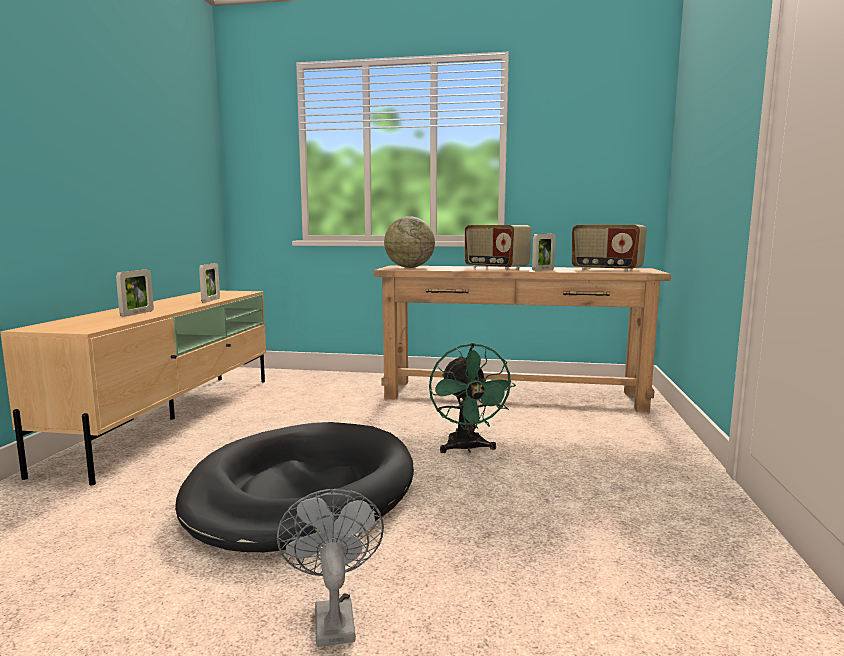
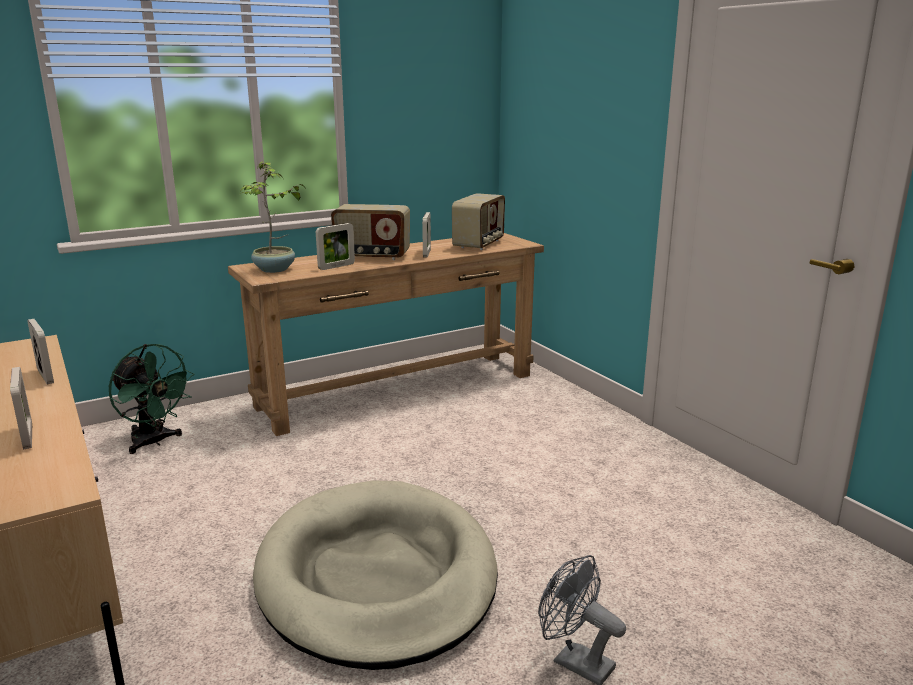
camera: 40 degrees left, 10 degrees up
(302, 491) = (377, 577): black dog bed -> beige dog bed
(409, 267) = (275, 270): globe -> potted plant
(453, 269) = (336, 266): none -> picture frame
(467, 448) = (447, 469): green fan -> green fan (154, 442)
(606, 270) = (479, 244): radio -> radio turned 60 degrees counterclockwise

